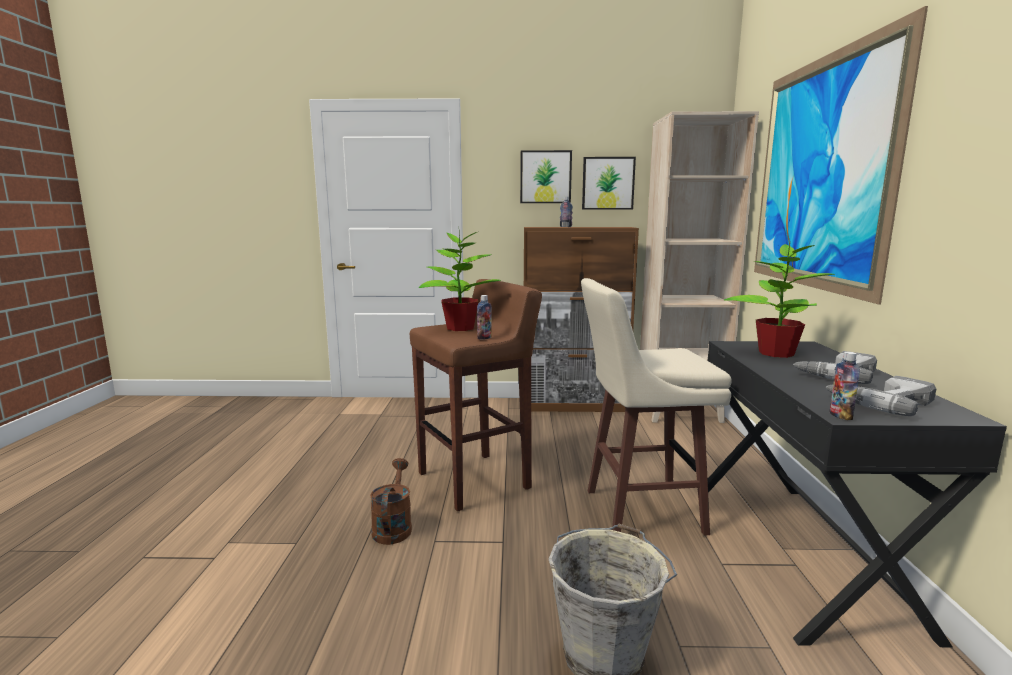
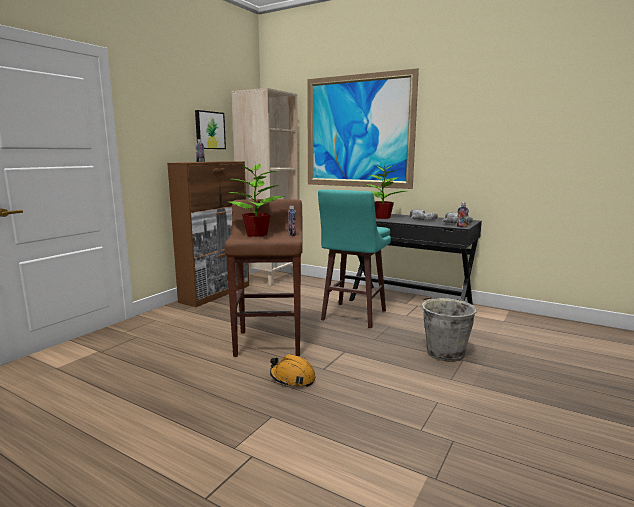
camera: 60 degrees left, 0 degrees up
(393, 527) = (292, 378): brown watering can -> orange hard hat
(545, 177) = (174, 123): picture -> none
(639, 511) = (352, 316): beige stool -> turquoise stool

